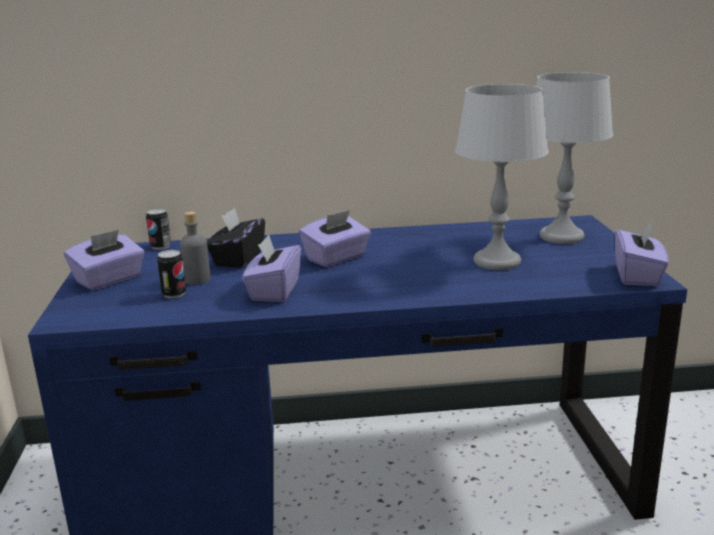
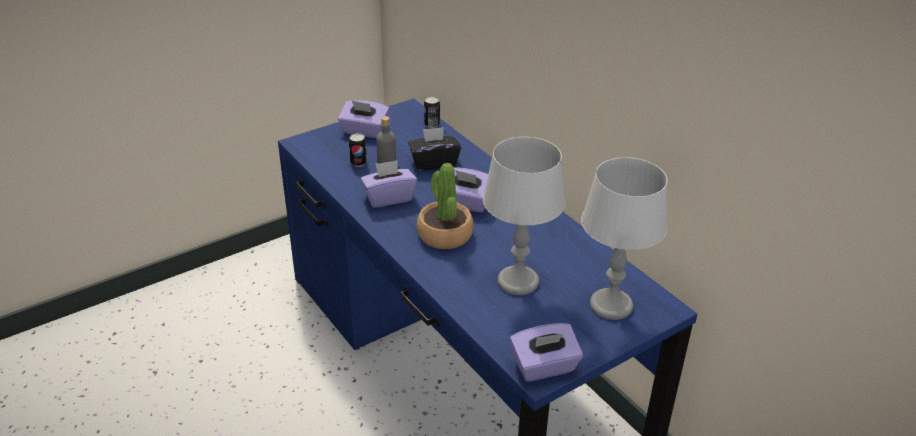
camera: 60 degrees right, 15 degrees up
(382, 277) = (444, 234): none -> potted plant

